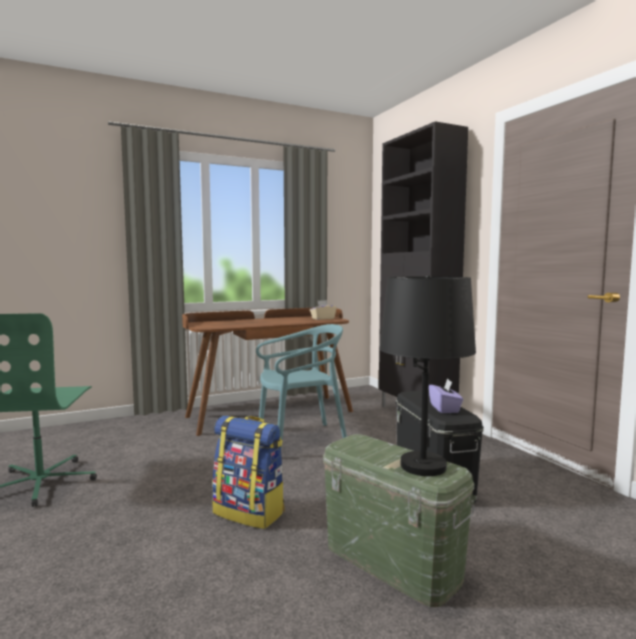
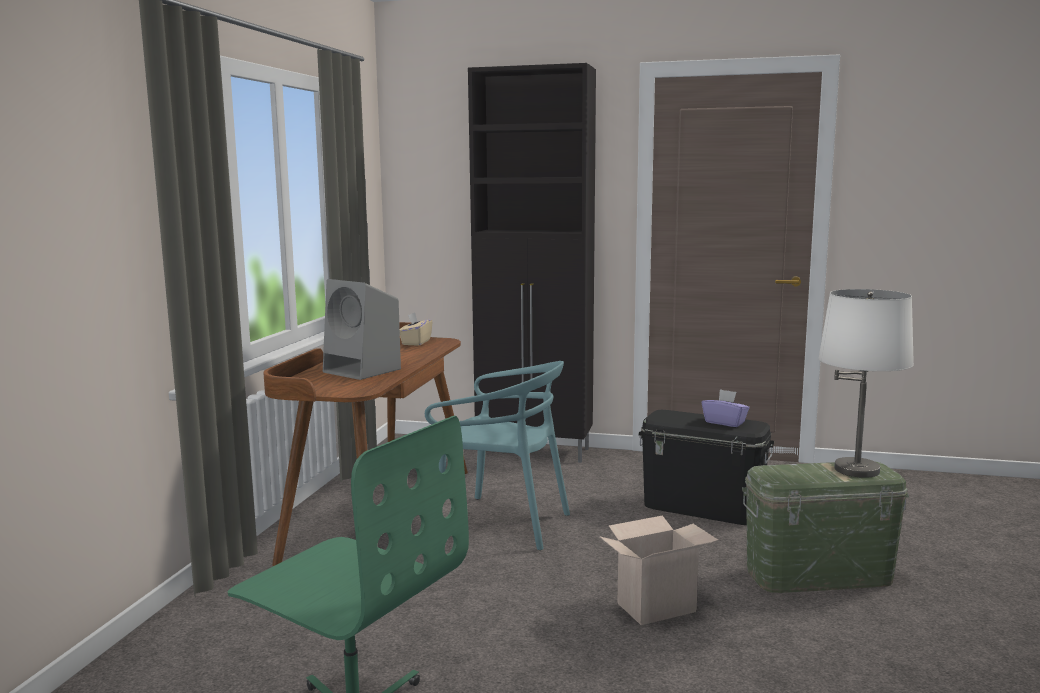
camera: 50 degrees left, 5 degrees up
(246, 323) = (364, 371): none -> grey speaker
(250, 512) = (657, 606): backpack -> cardboard box
(300, 439) = (502, 524): turquoise chair -> turquoise chair turned 90 degrees clockwise
(424, 466) = (857, 470): black table lamp -> white table lamp

